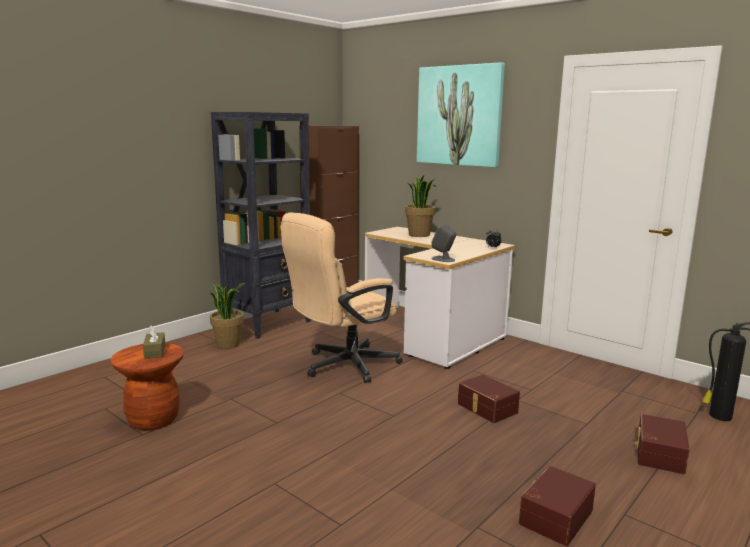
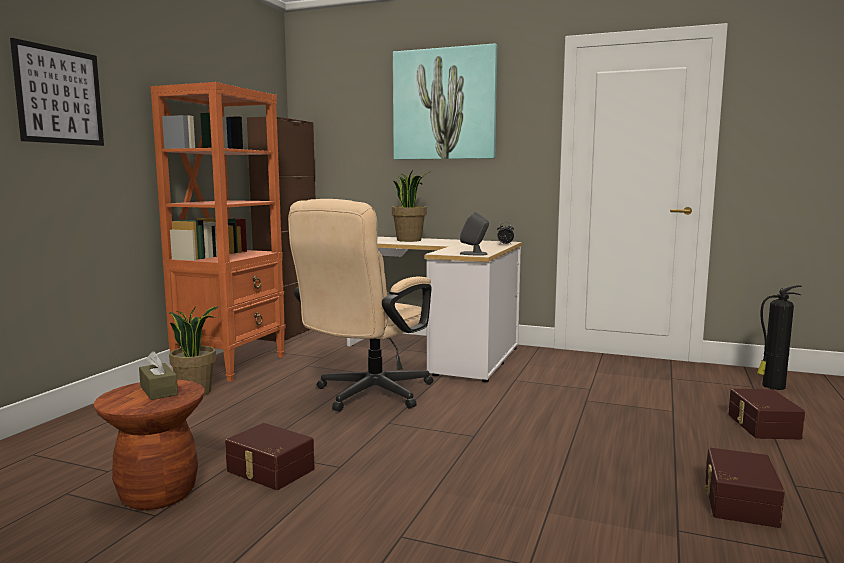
camera: 20 degrees left, 5 degrees down
(138, 128) = (59, 96): none -> picture
(269, 323) = (232, 364): black bookcase -> orange bookcase
(486, 408) = (565, 413): brown storage box -> brown storage box (269, 471)

